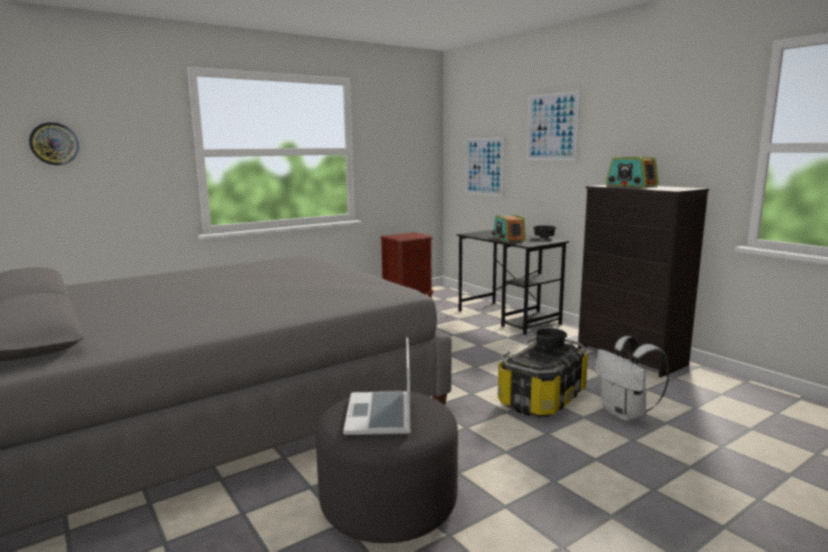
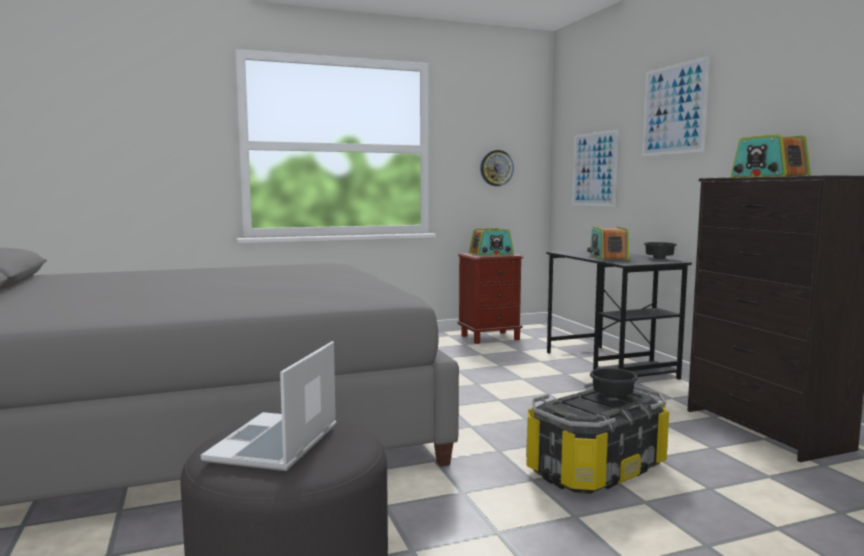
camera: 15 degrees right, 5 degrees down
(54, 144) = (87, 129): wall clock -> wall clock (496, 168)
(407, 235) = (491, 254): none -> radio
(626, 414) = (715, 506): white backpack -> none

